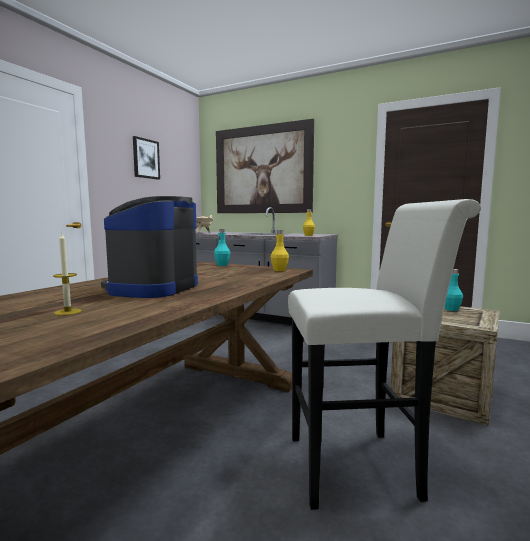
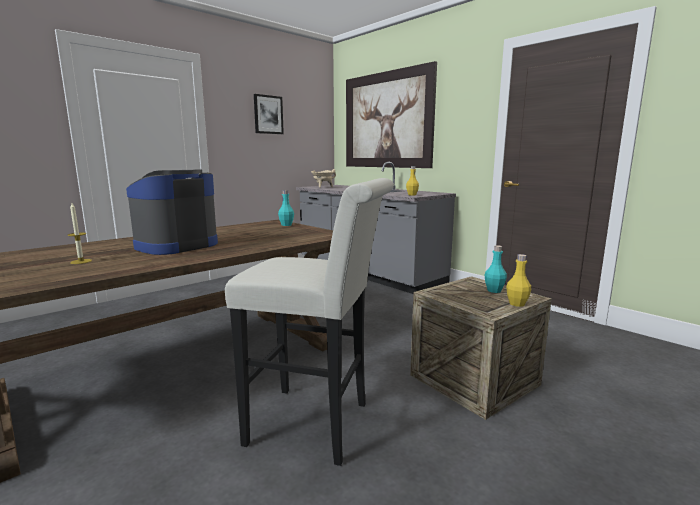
camera: 20 degrees right, 5 degrees up
(279, 270) = (321, 234): yellow bottle -> yellow bottle (517, 304)

